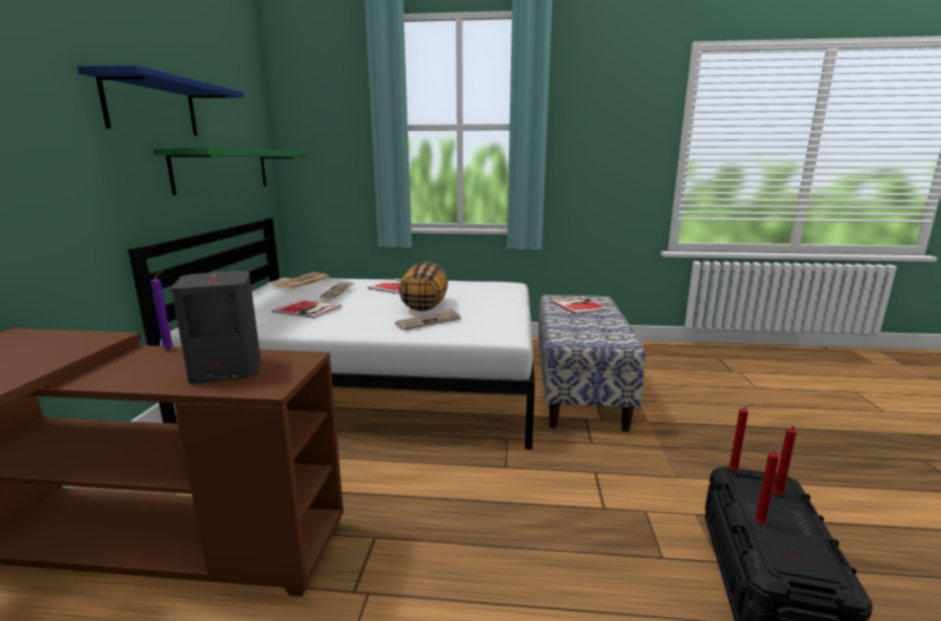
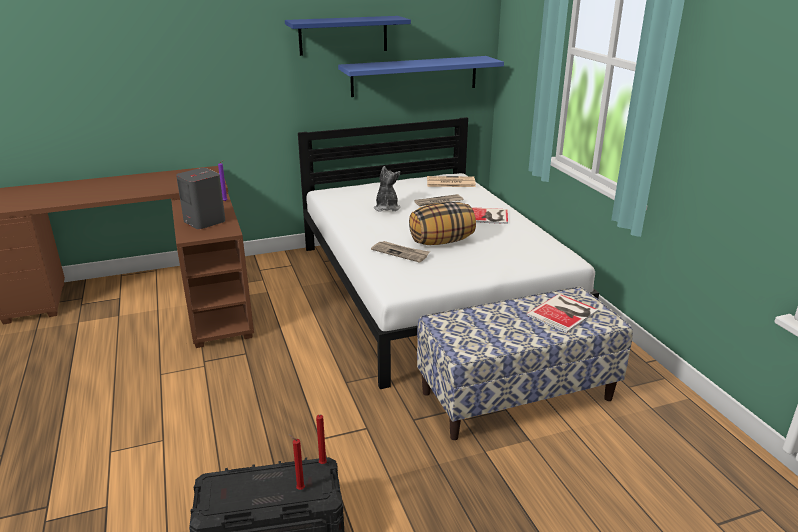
camera: 65 degrees right, 10 degrees up
(223, 170) = (414, 76): green shelf -> blue shelf
(308, 310) = (386, 208): book -> plush toy
(760, 523) = (258, 477): red candle -> none

